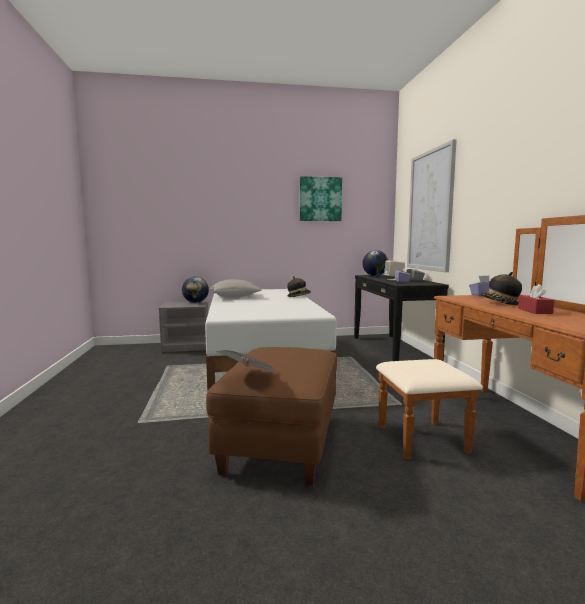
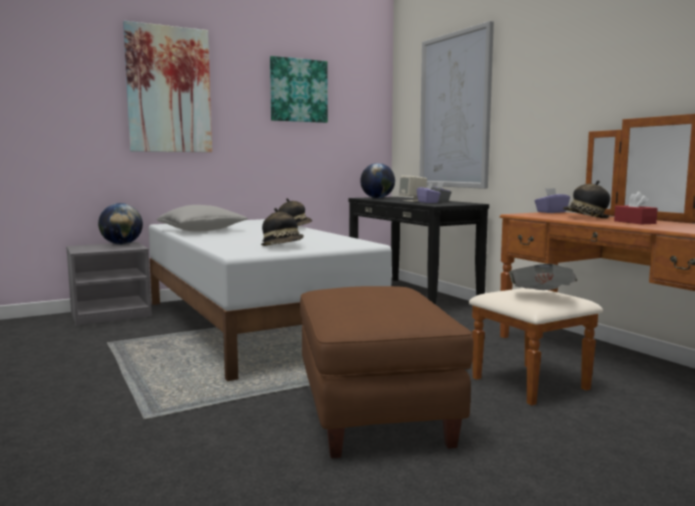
camera: 20 degrees left, 0 degrees up
(230, 203) = (169, 90): none -> picture
(250, 377) = (365, 319): newspaper -> newspaper (541, 296)
(259, 313) = (283, 246): none -> hat

